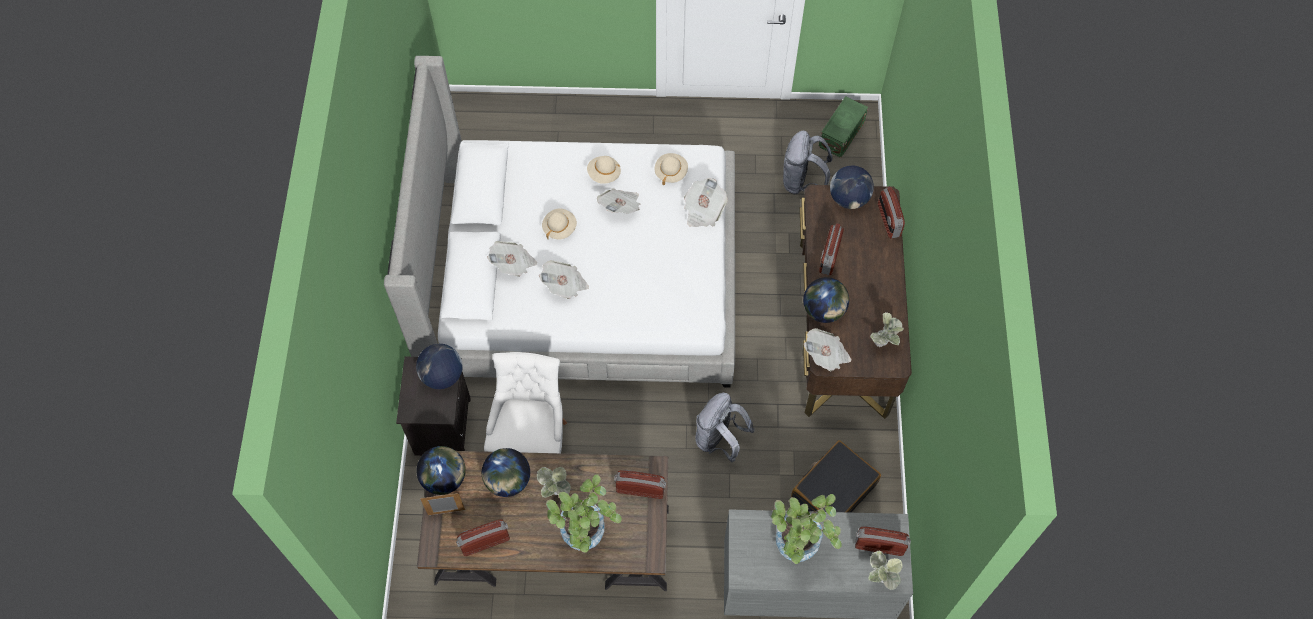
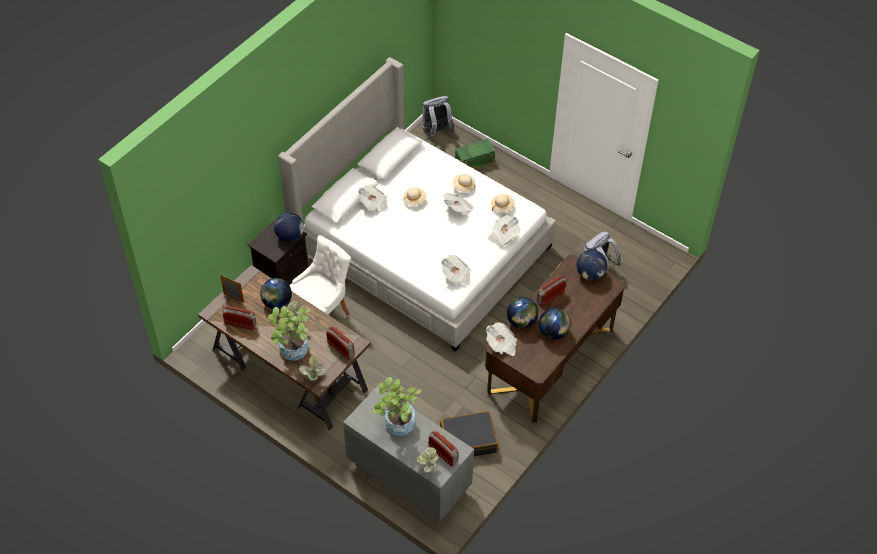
camera: 35 degrees right, 10 degrees down
(444, 478) = (246, 282): globe -> globe (553, 332)
(565, 285) = (392, 230): newspaper -> newspaper (456, 276)
(719, 440) = (425, 374): grey backpack -> grey backpack (436, 131)
(840, 134) = (644, 257): green storage box -> green storage box (474, 161)
(883, 343) = (541, 358): potted plant -> potted plant (313, 380)
(888, 220) = (603, 298): radio -> none

